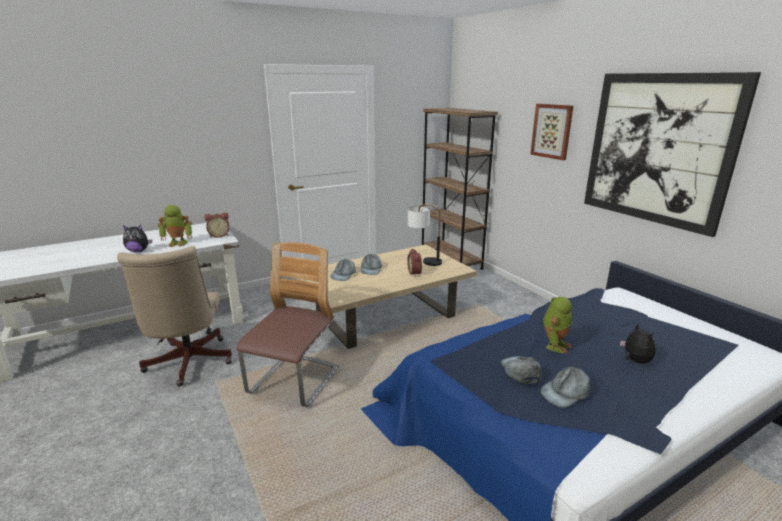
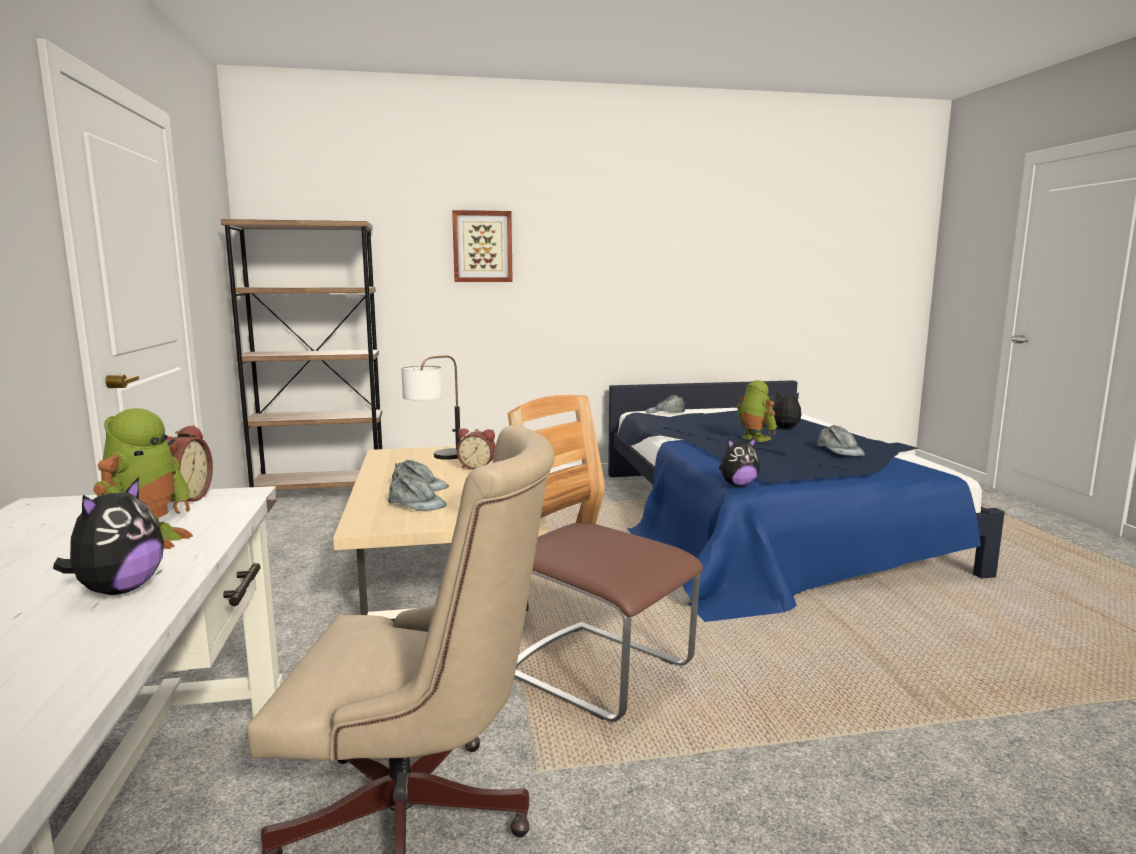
camera: 70 degrees left, 10 degrees down
(425, 352) = (738, 485): none -> plush toy
(520, 371) = (801, 455): grey cap -> grey cap (665, 412)
(658, 149) = (627, 253): picture -> none

